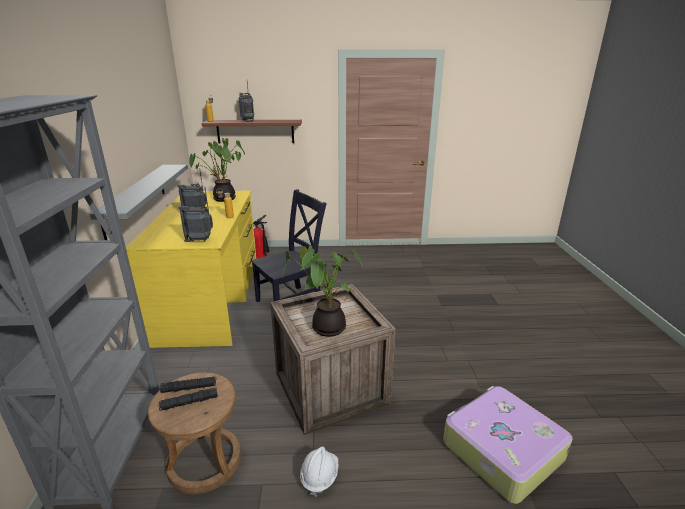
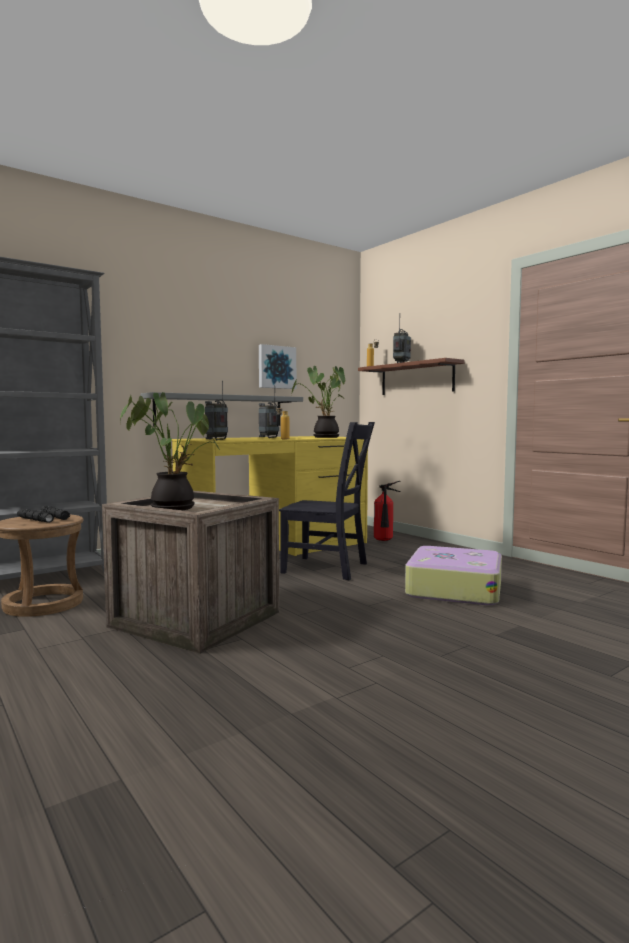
camera: 55 degrees right, 20 degrees down
(151, 138) = (276, 367): none -> picture
(319, 476) = (46, 648): white hard hat -> none
(500, 450) = (170, 749): suitcase -> suitcase (453, 589)

